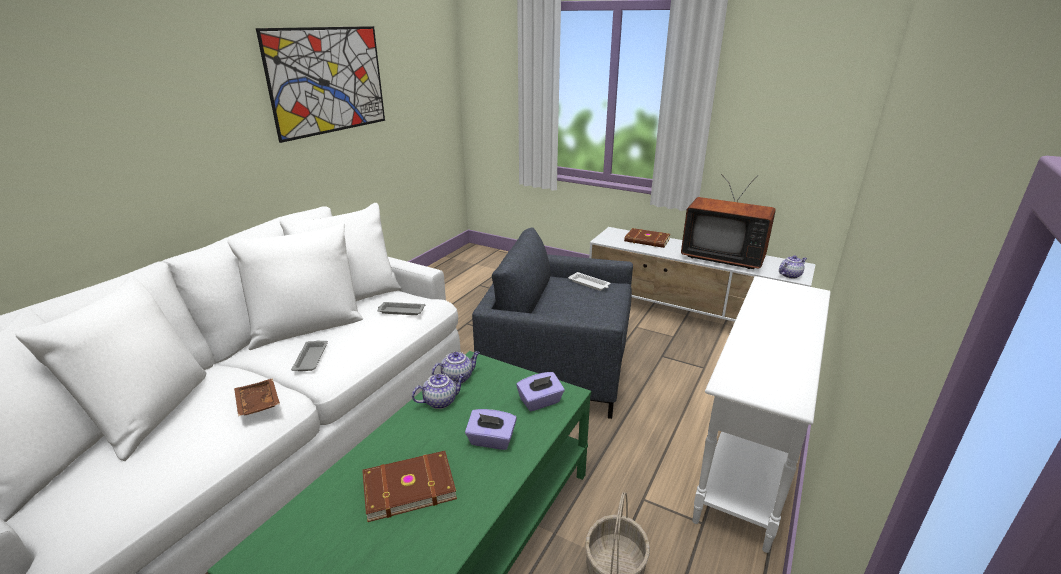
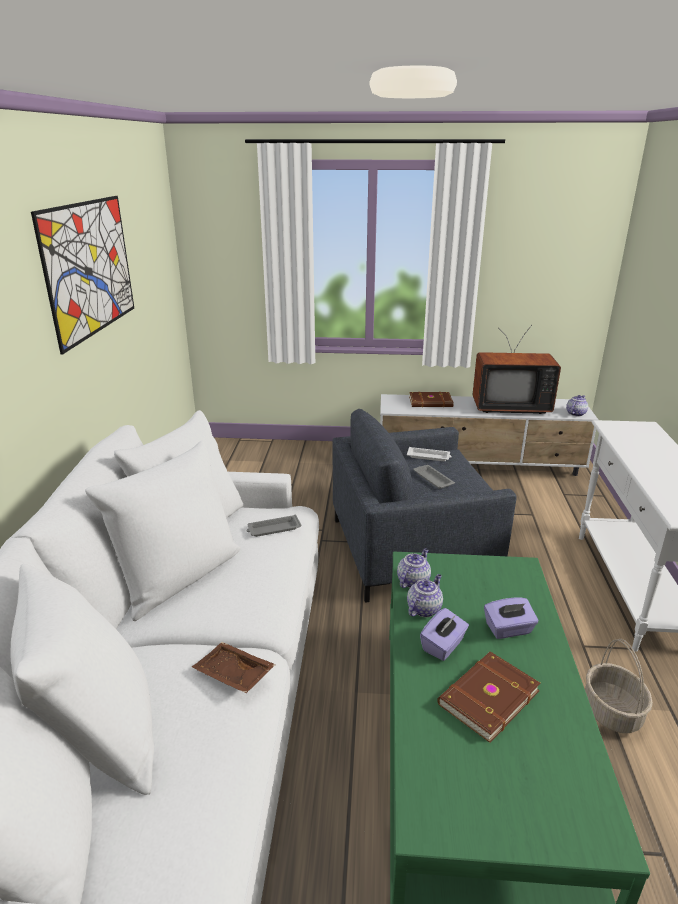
camera: 25 degrees left, 0 degrees up
(311, 358) = (234, 607): grey tray -> grey tray (432, 479)
(540, 402) = (509, 581): purple tissue box -> purple tissue box (443, 646)

